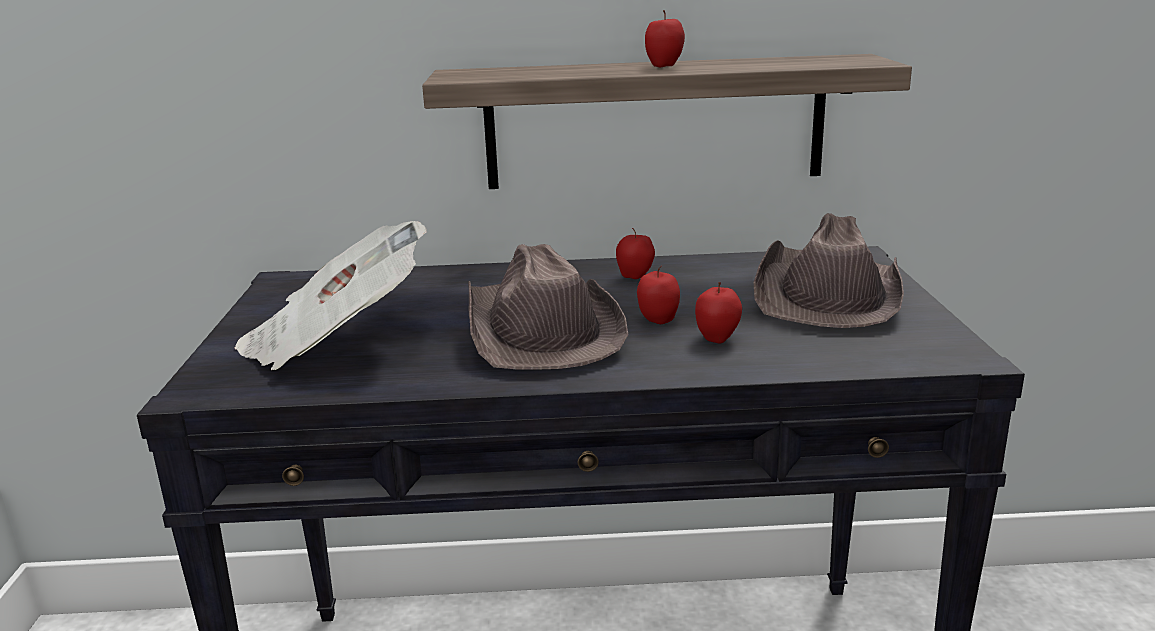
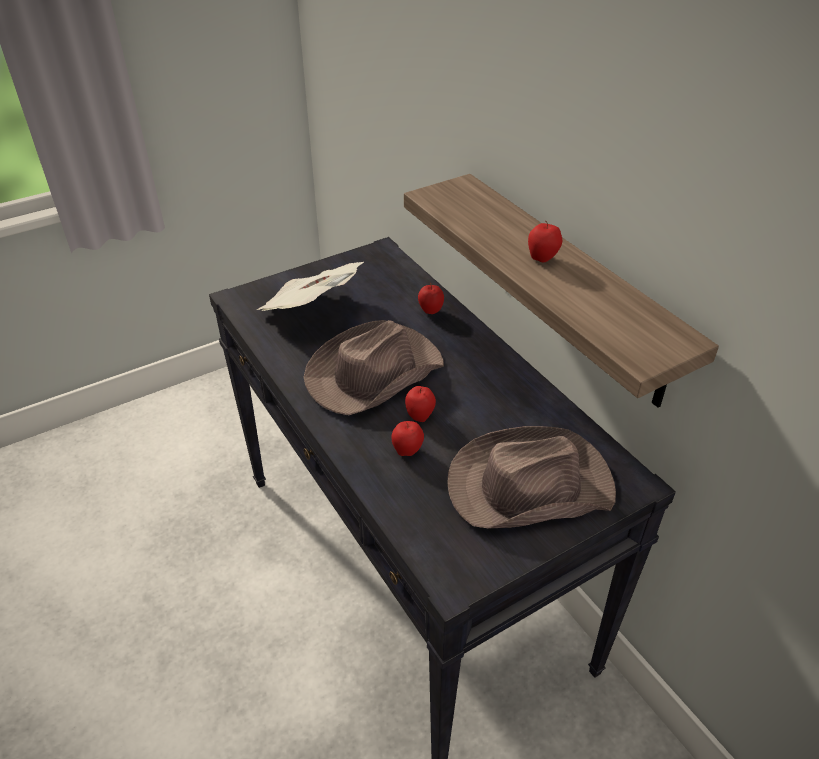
camera: 60 degrees right, 20 degrees up
(635, 277) = (490, 380): apple -> apple (430, 311)

